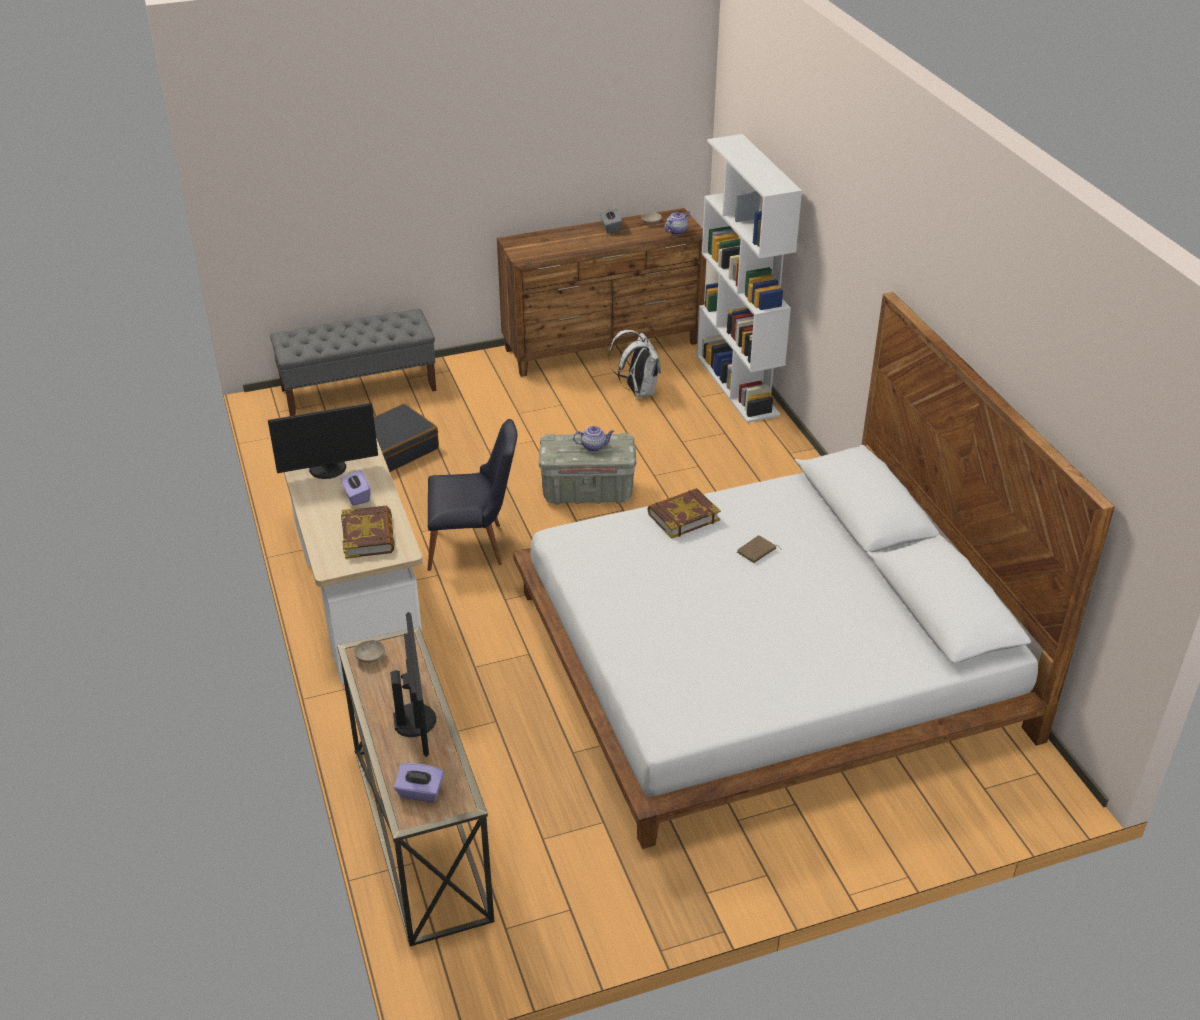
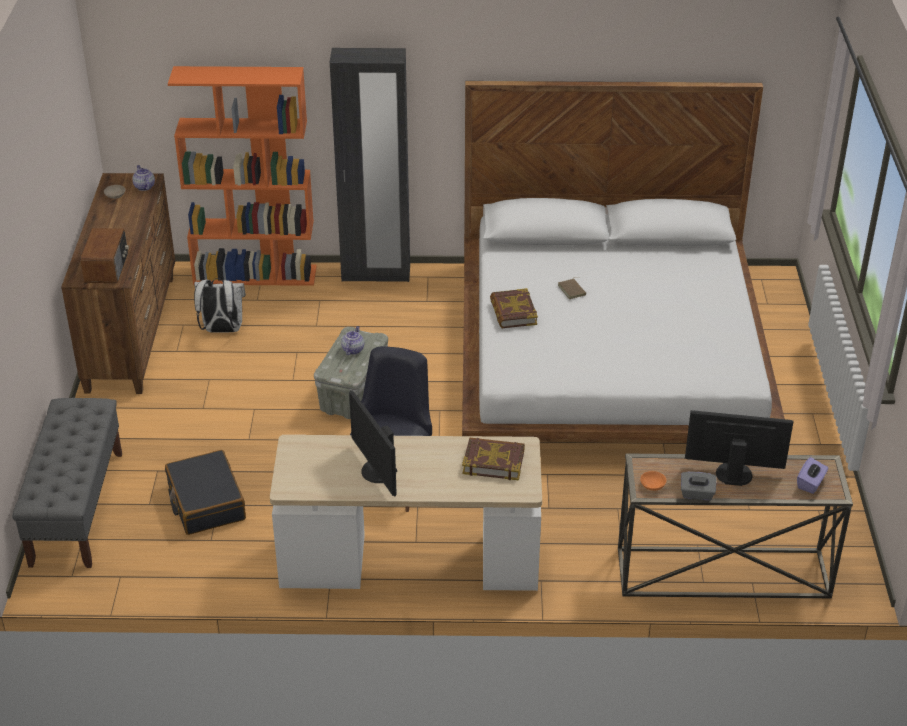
camera: 70 degrees left, 0 degrees up
(328, 469) = (377, 472): monitor -> monitor turned 150 degrees clockwise
(356, 496) = (430, 460): purple tissue box -> none
(370, 658) = (653, 486): beige bowl -> orange bowl
(537, 249) = (107, 268): none -> radio
(610, 228) = (105, 219): grey tissue box -> grey tissue box (697, 494)
(738, 385) = (256, 275): white bookcase -> orange bookcase
(795, 455) = (376, 274): none -> black wardrobe

